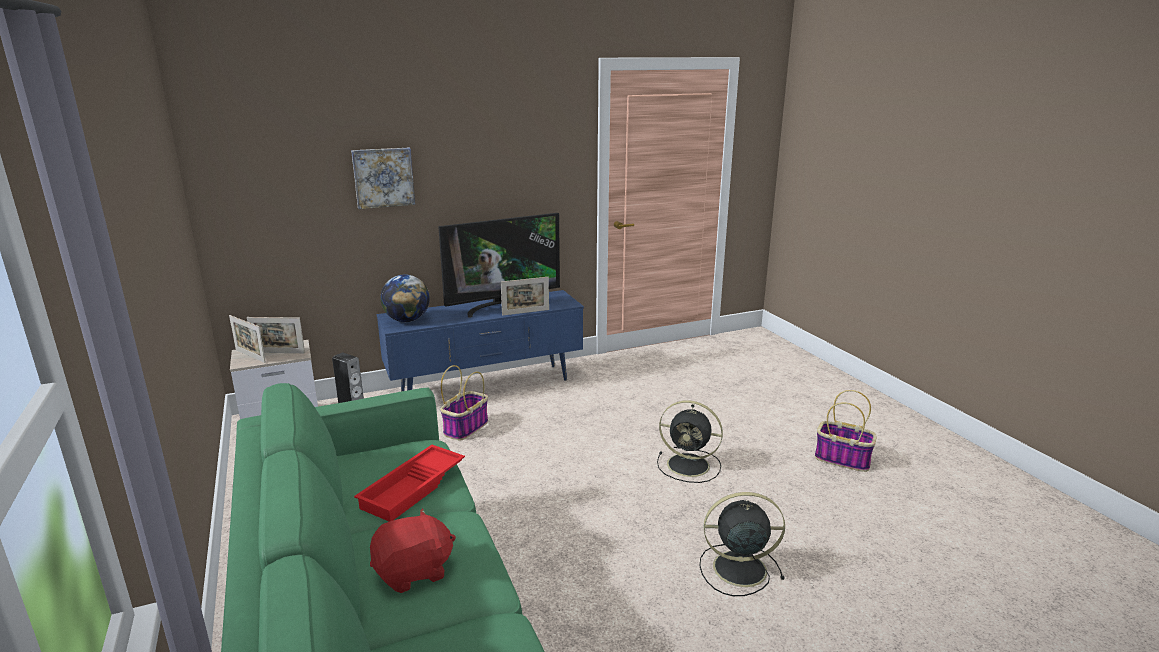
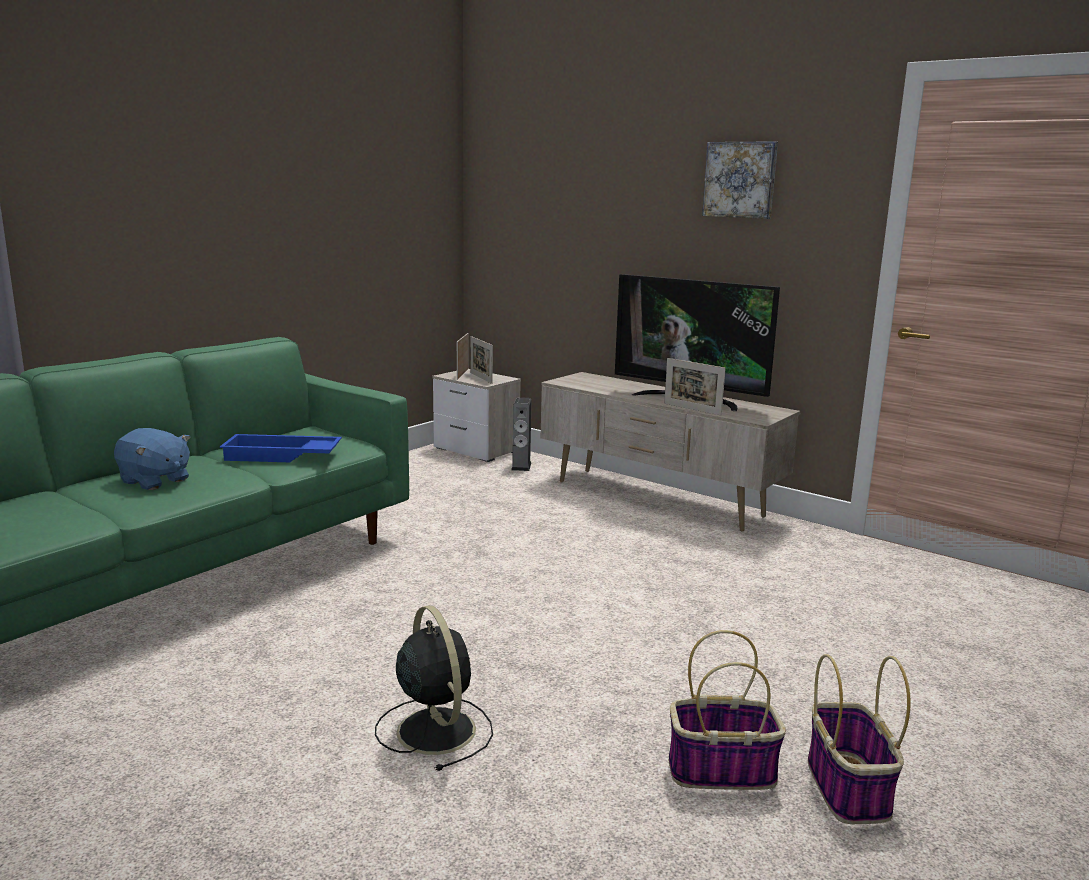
camera: 60 degrees right, 5 degrees down
(383, 177) = (611, 216): picture -> picture (740, 180)
(407, 320) = (584, 381): globe -> none
(413, 489) = (281, 456): red tray -> blue tray
(414, 572) = (154, 481): red plush toy -> blue plush toy
(466, 427) = (560, 513): basket -> basket (722, 770)
(485, 386) = (657, 499): blue tv stand -> beige tv stand
(690, 465) = (644, 651): black fan -> none

